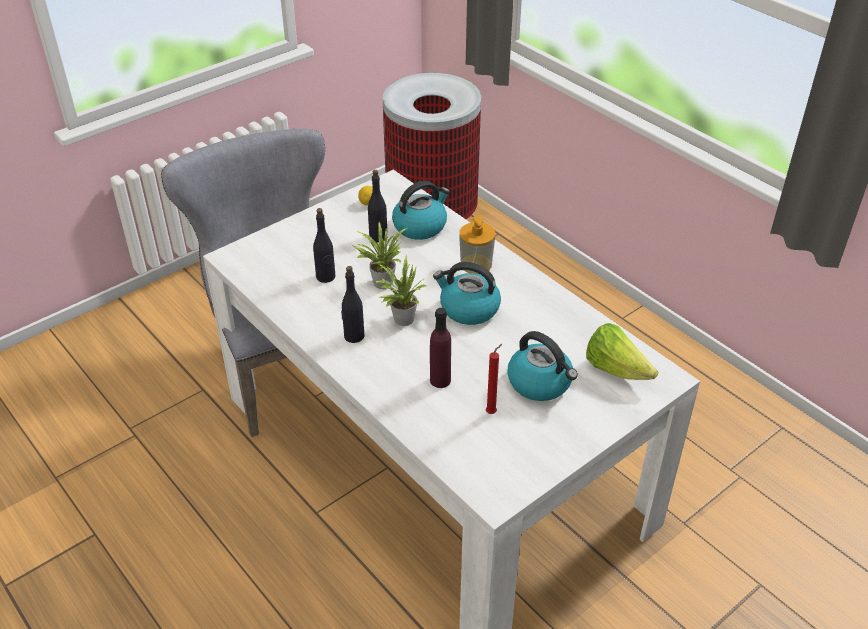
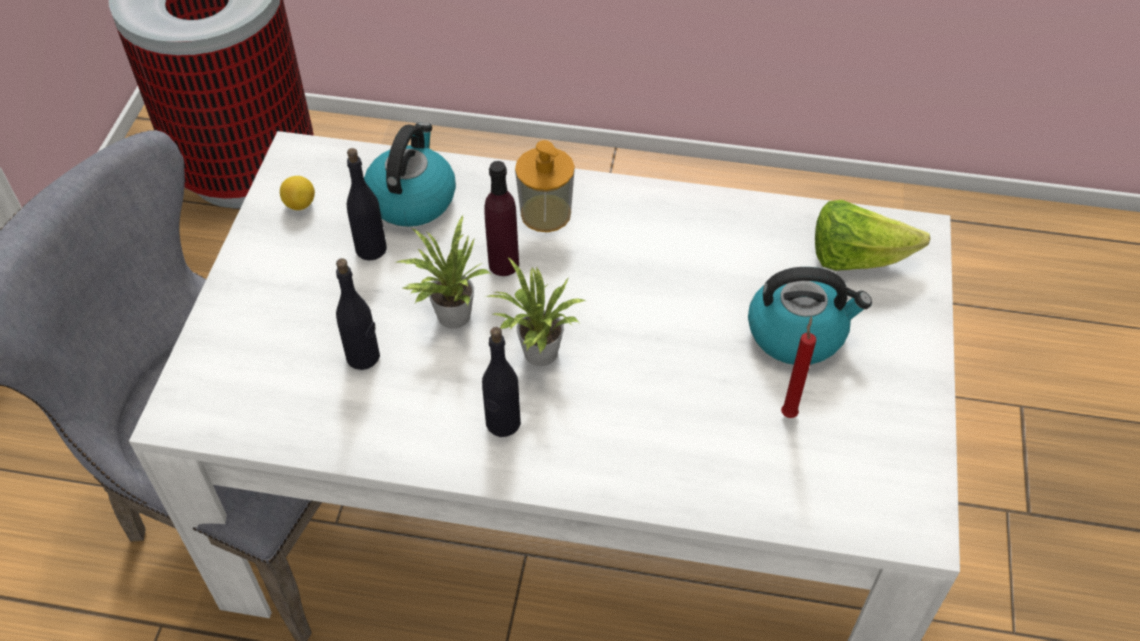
camera: 40 degrees left, 10 degrees up
(440, 380) = (682, 411): purple bottle -> purple bottle (503, 264)
(468, 309) = (605, 284): kettle -> none

